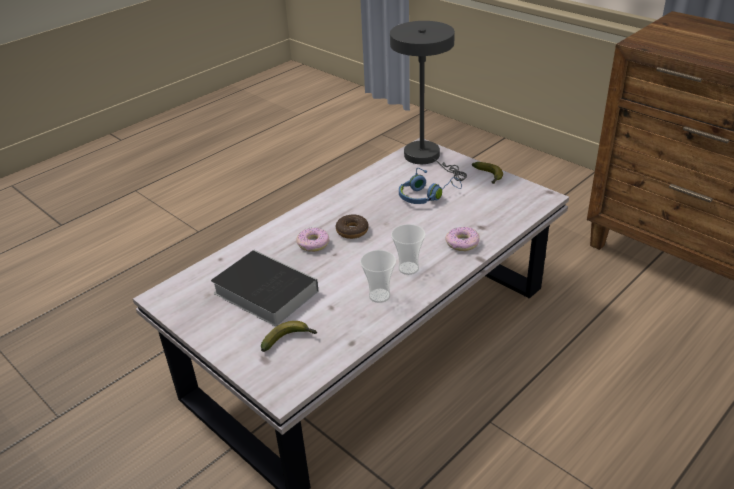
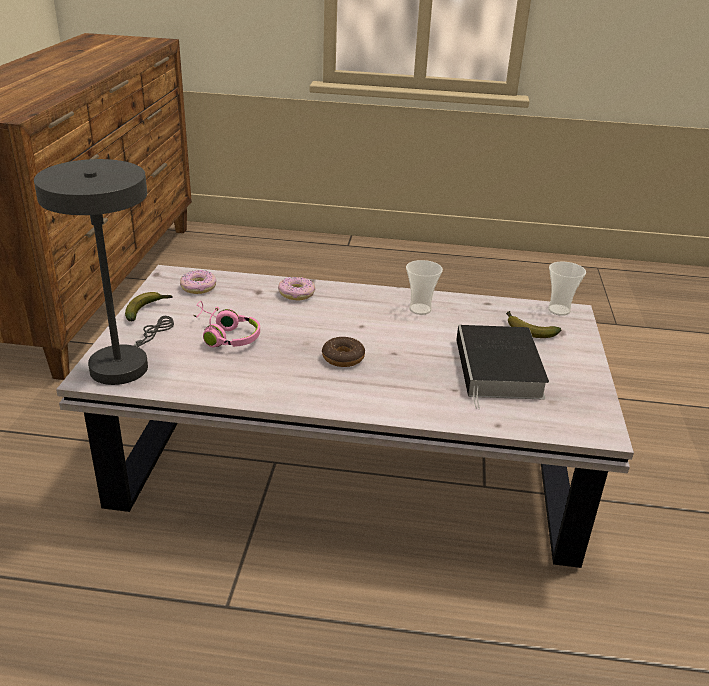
camera: 130 degrees left, 5 degrees down
(313, 244) = (394, 373): donut -> donut (199, 287)
(408, 268) = (366, 308): cup -> cup (559, 310)
(426, 196) = (224, 335): blue headphones -> pink headphones

